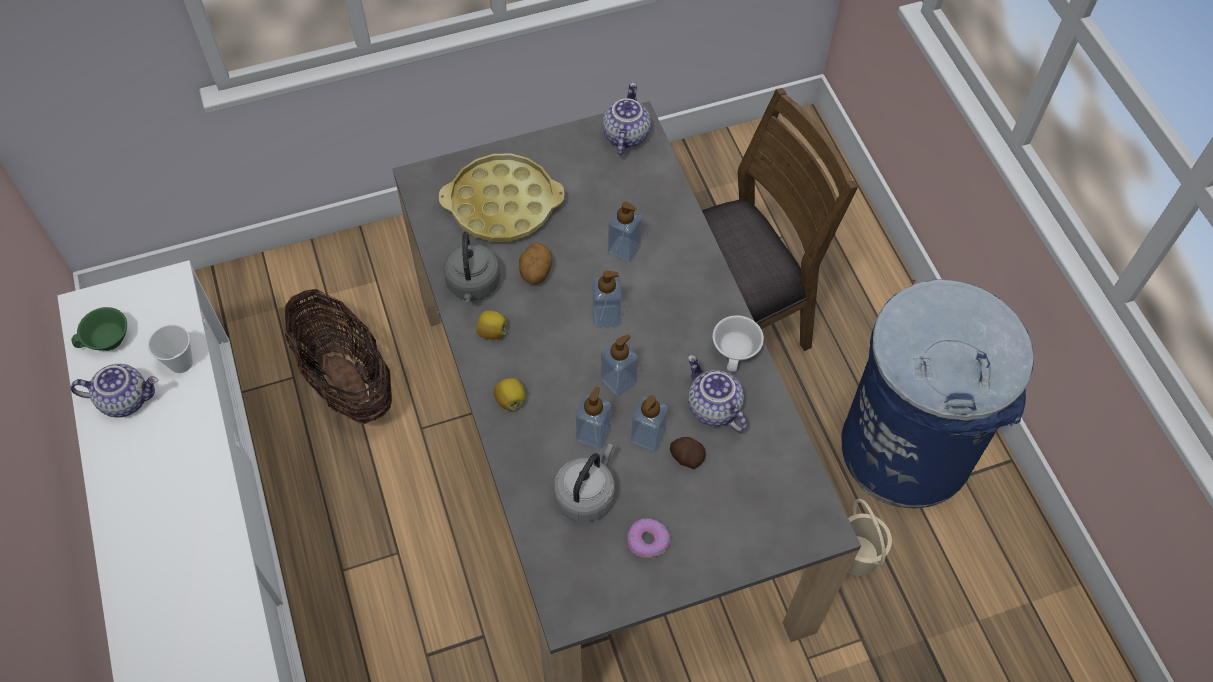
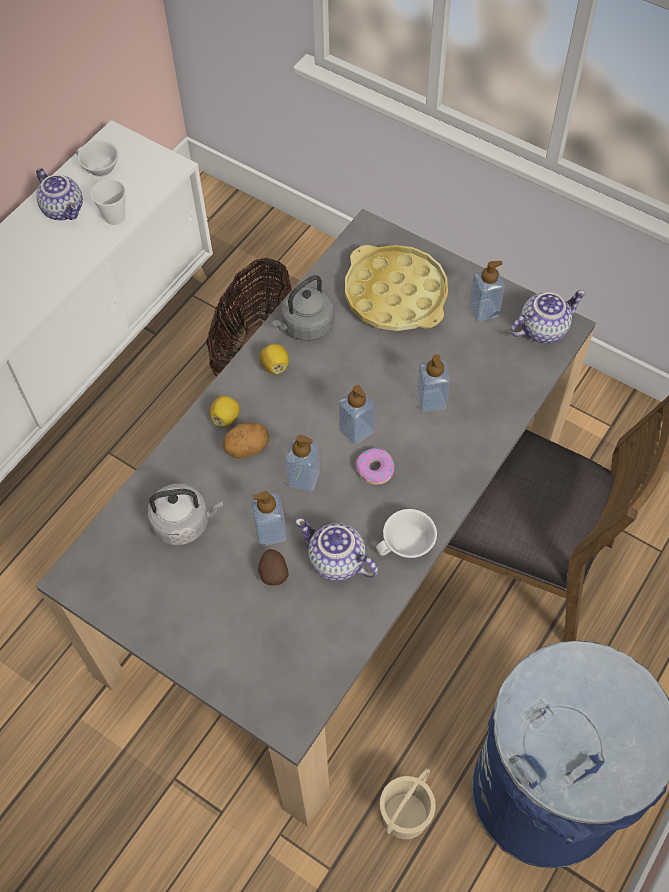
camera: 55 degrees right, 0 degrees up
(107, 340) = (99, 168): green cup -> white cup
(535, 272) = (353, 357): potato -> potato (247, 448)
(593, 434) = (241, 492): soap dispenser -> soap dispenser (484, 310)
(648, 541) = (176, 593): donut -> donut (375, 469)
(712, 408) = (335, 562): teapot -> teapot turned 75 degrees counterclockwise

